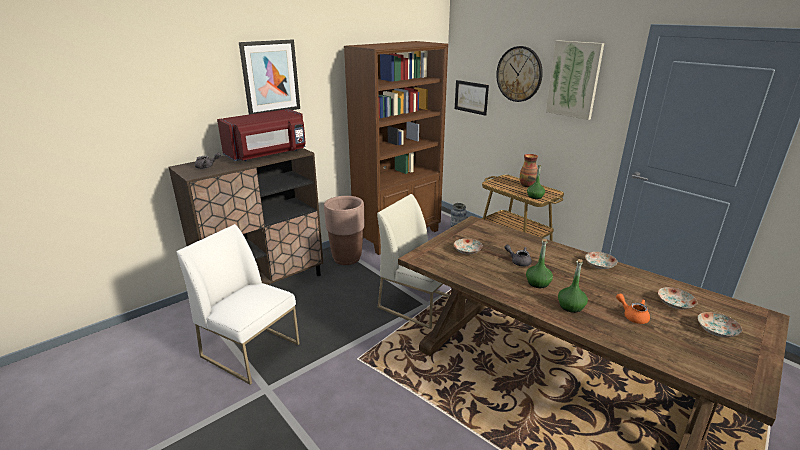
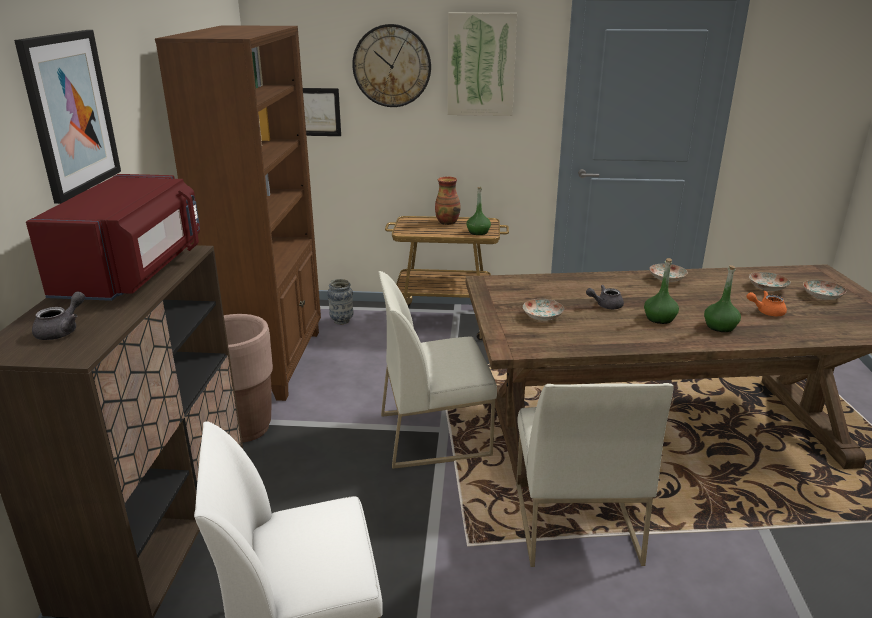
camera: 45 degrees left, 0 degrees up
(421, 384) = (574, 521): none -> white chair

